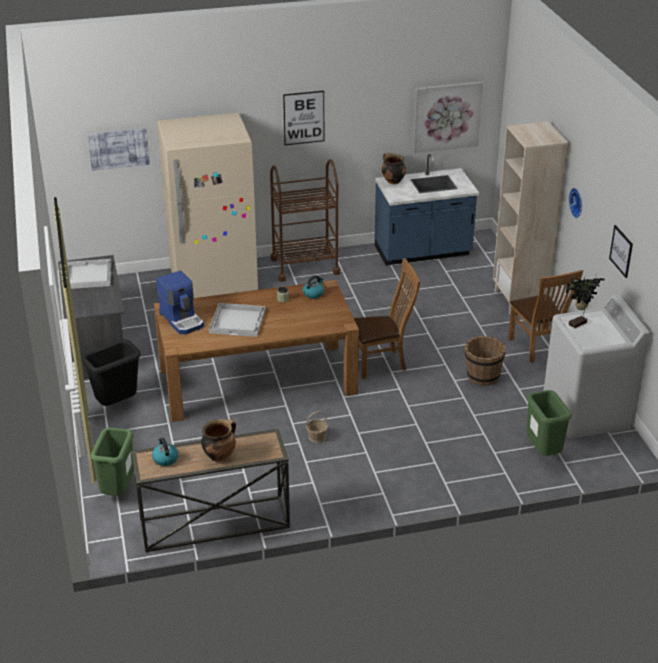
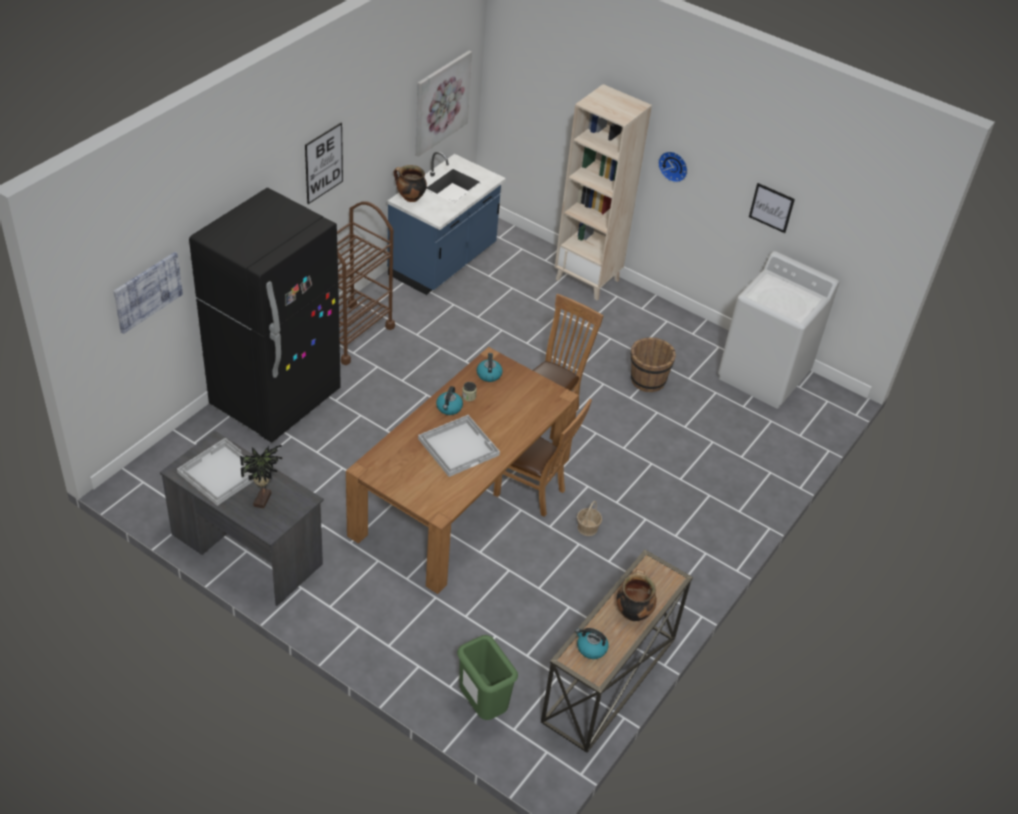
camera: 45 degrees left, 10 degrees up
(117, 404) = (358, 607): black trash can -> none
(182, 320) = (402, 475): coffee machine -> none
(213, 281) = (276, 399): beige fridge -> black fridge
(261, 300) = (449, 408): none -> kettle
(537, 349) = (657, 326): brown chair -> brown chair (533, 493)
(543, 452) = (774, 434): green trash can -> none
(579, 324) = (768, 297): potted plant -> potted plant (264, 500)

